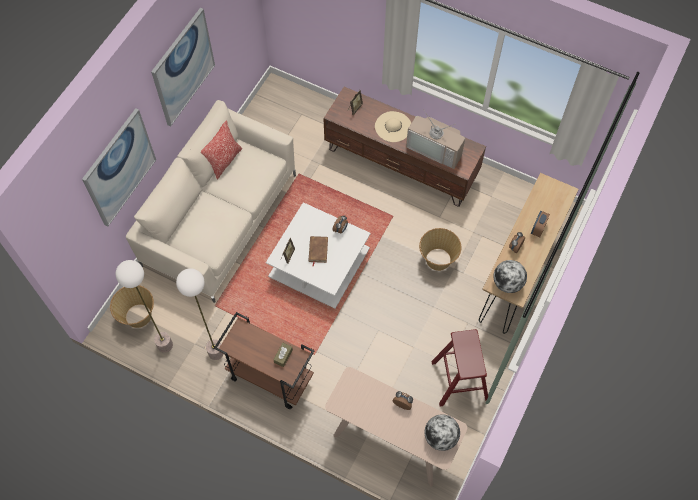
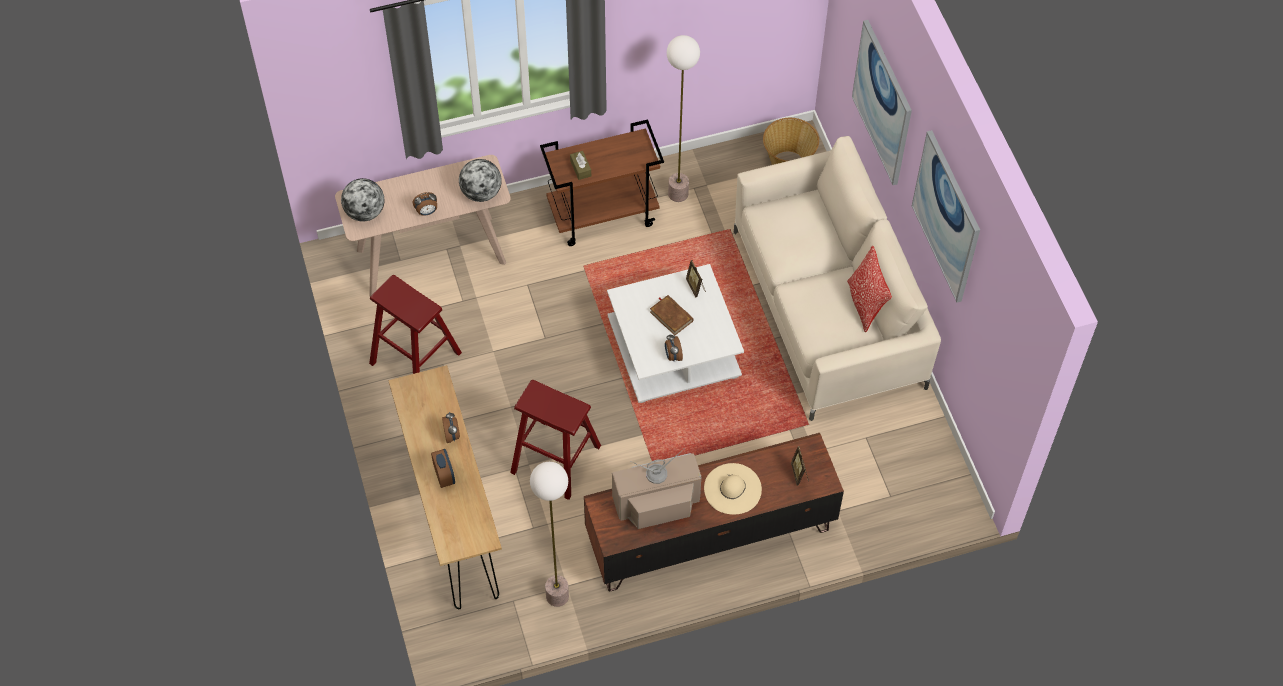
camera: 135 degrees right, 5 degrees down
(165, 345) = (732, 162): floor lamp -> floor lamp (557, 595)
(437, 259) = (556, 459): basket -> red stool
(507, 283) = (425, 390): globe -> globe (481, 193)

